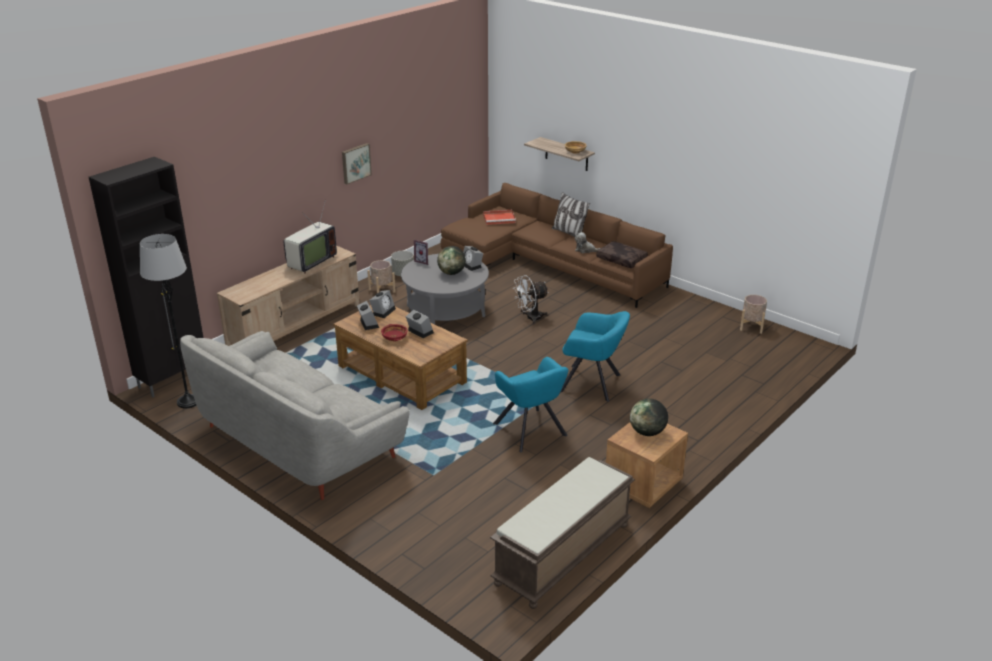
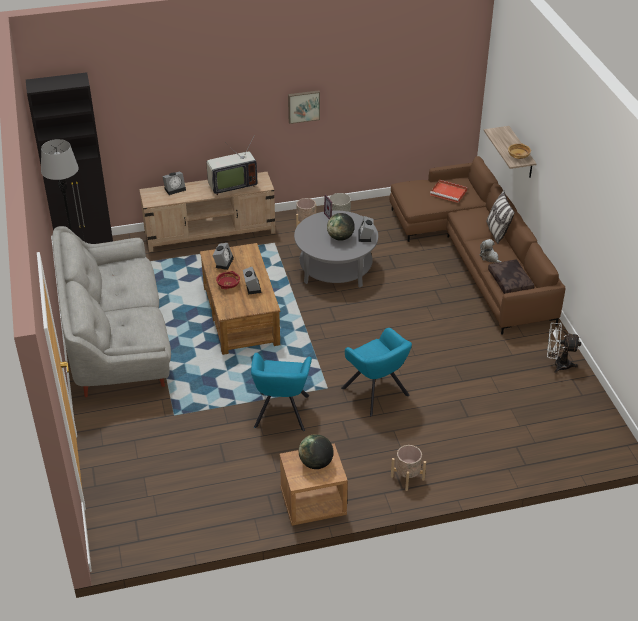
camera: 35 degrees right, 10 degrees up
(383, 311) = (246, 255): alarm clock -> alarm clock (175, 189)
(530, 318) = (396, 305): white fan -> white fan (557, 364)
(563, 555) = (193, 528): brown bench -> none
(751, 326) = (587, 402): beige planter -> beige planter (407, 478)

